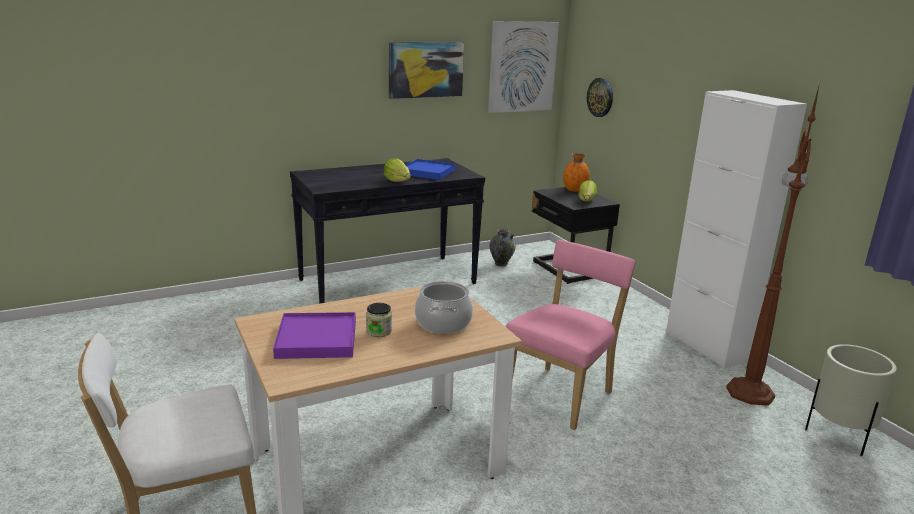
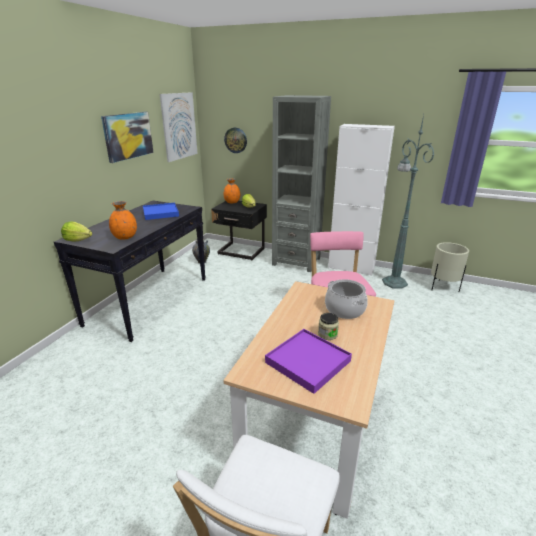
camera: 40 degrees left, 5 degrees up
(350, 184) = (125, 237): none -> orange vase
(397, 181) = (154, 225): lettuce -> lettuce (78, 240)
(629, 307) = (296, 261): none -> grey bookcase
(750, 391) = (393, 282): brown floor lamp -> green floor lamp

